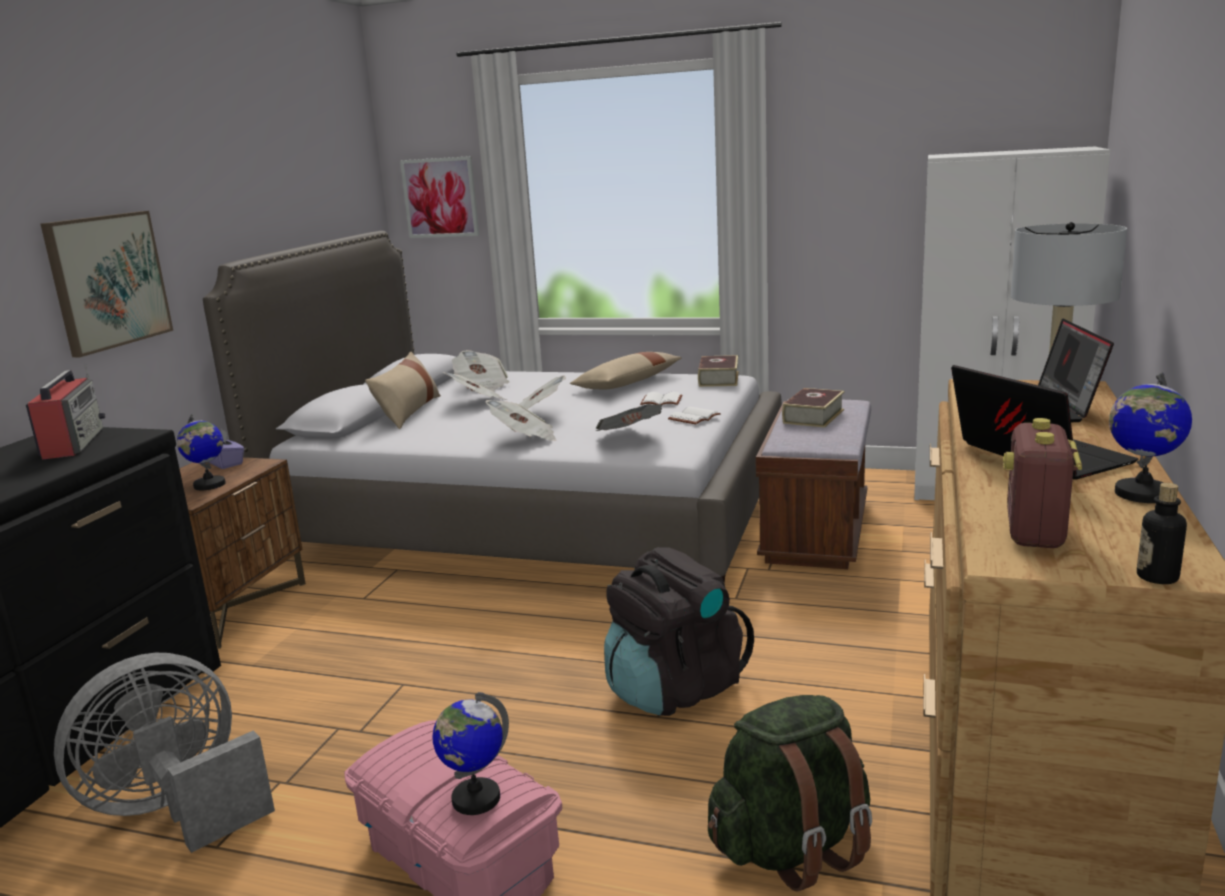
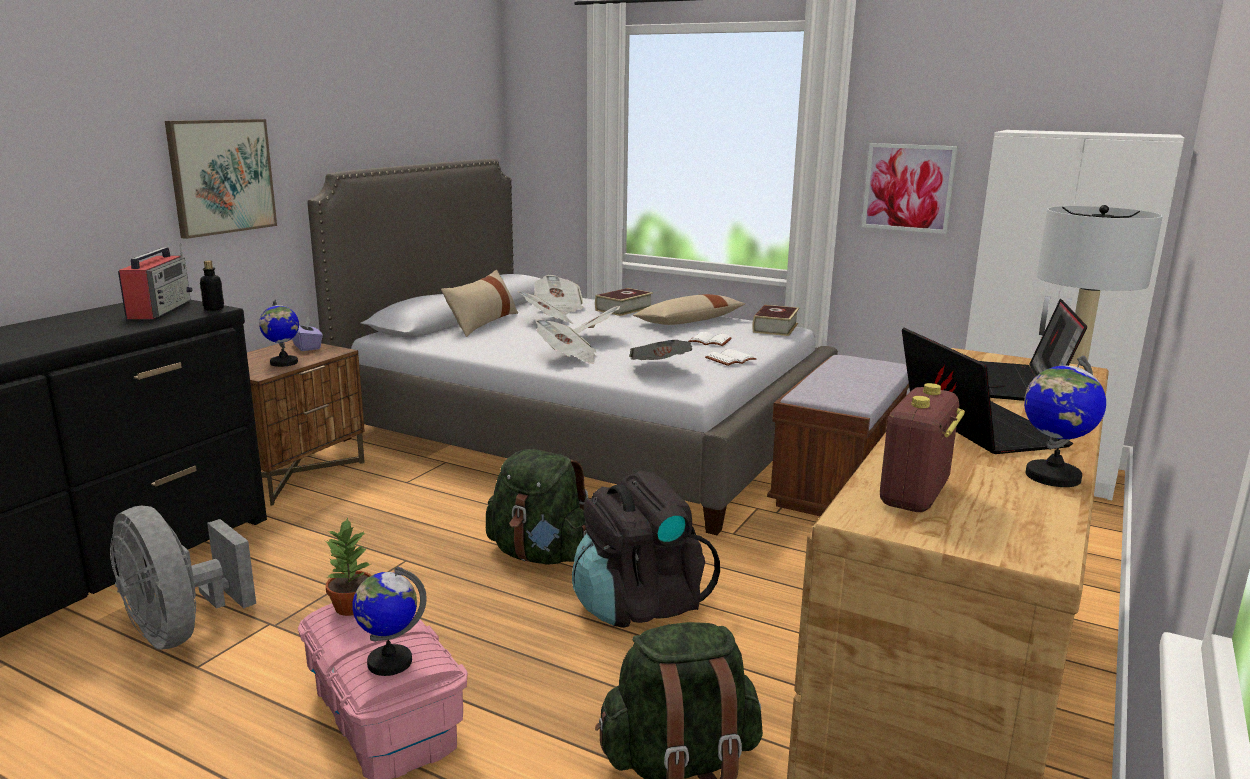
camera: 10 degrees right, 0 degrees up
(177, 809) = (180, 630): grey fan -> grey fan turned 105 degrees counterclockwise
(401, 746) = (351, 607): none -> potted plant
(440, 197) = (550, 133): picture -> picture (908, 187)
(547, 654) = (540, 555): none -> green backpack
(813, 416) = (847, 373): book -> book (623, 309)
(1157, 577) = (1000, 554): bottle -> bottle (214, 309)

